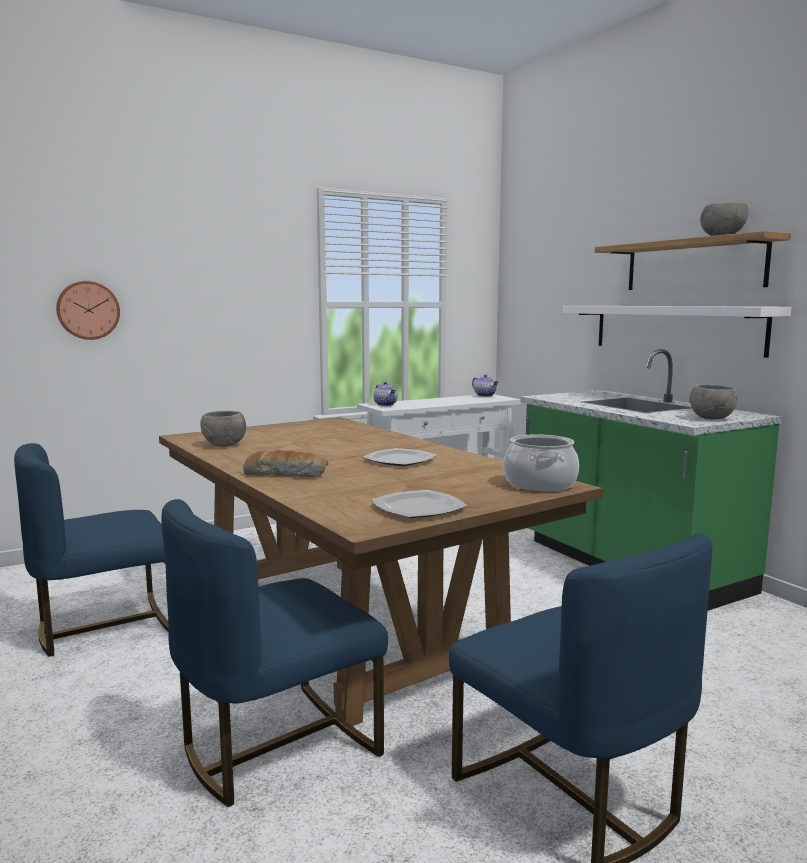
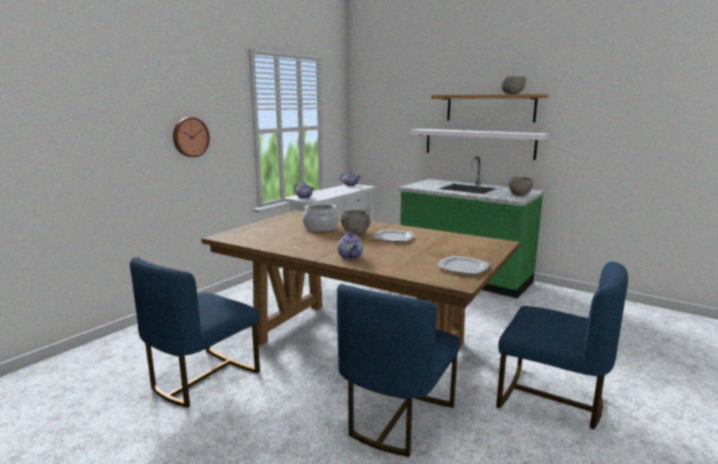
camera: 25 degrees left, 5 degrees up
(88, 310) = (106, 145): wall clock -> wall clock (190, 137)
(224, 445) = (266, 240): grey bowl -> grey bowl (356, 233)
(286, 474) = (350, 256): bread -> teapot
(539, 484) = (490, 244): cooking pot -> cooking pot (320, 228)

